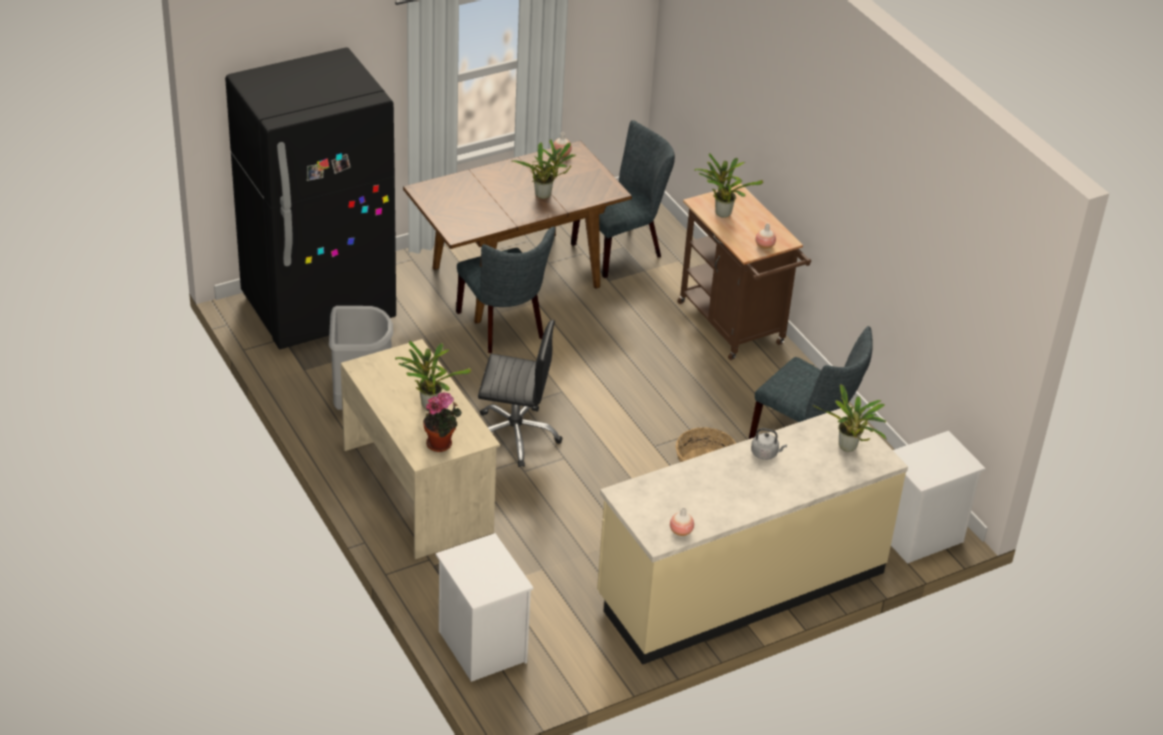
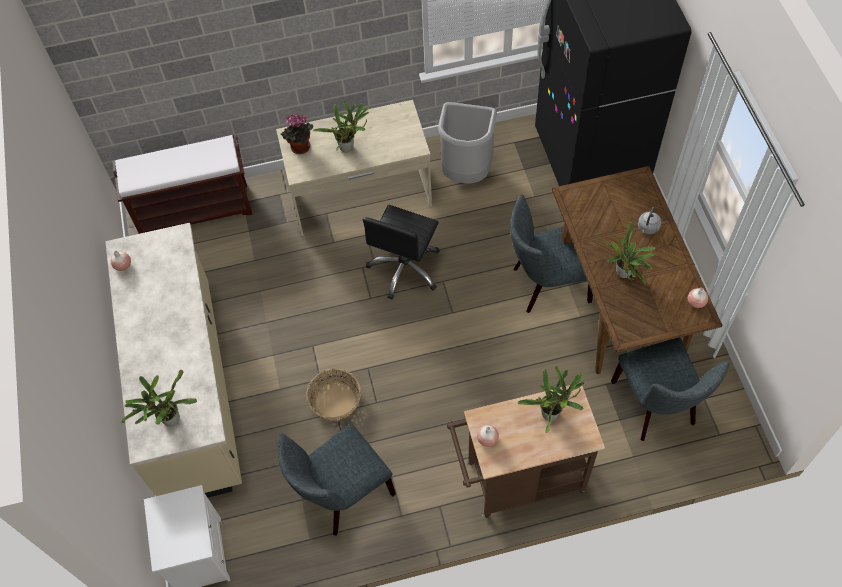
camera: 110 degrees right, 20 degrees up
(480, 645) = (195, 210): white nightstand -> brown bench
(765, 453) = (186, 350): grey kettle -> grey kettle (647, 228)

